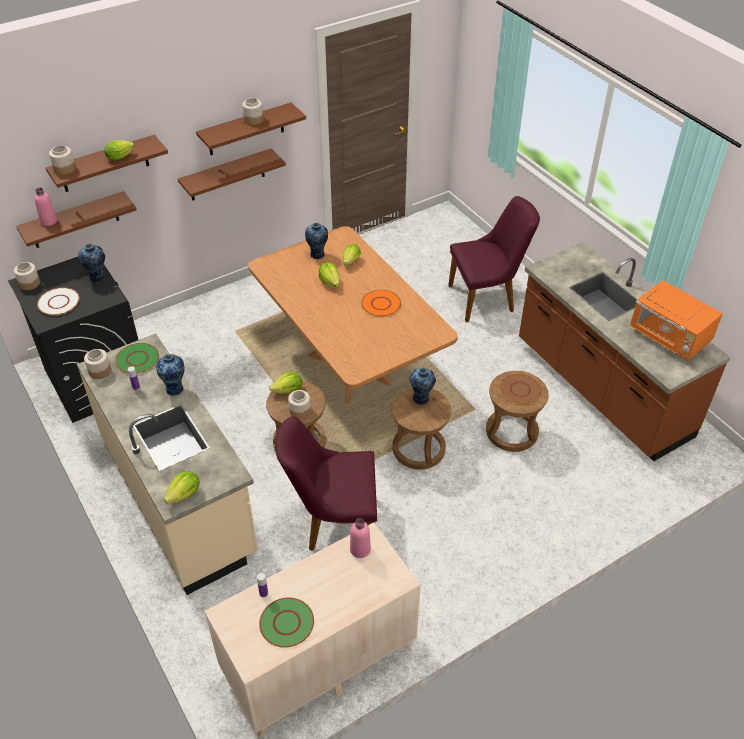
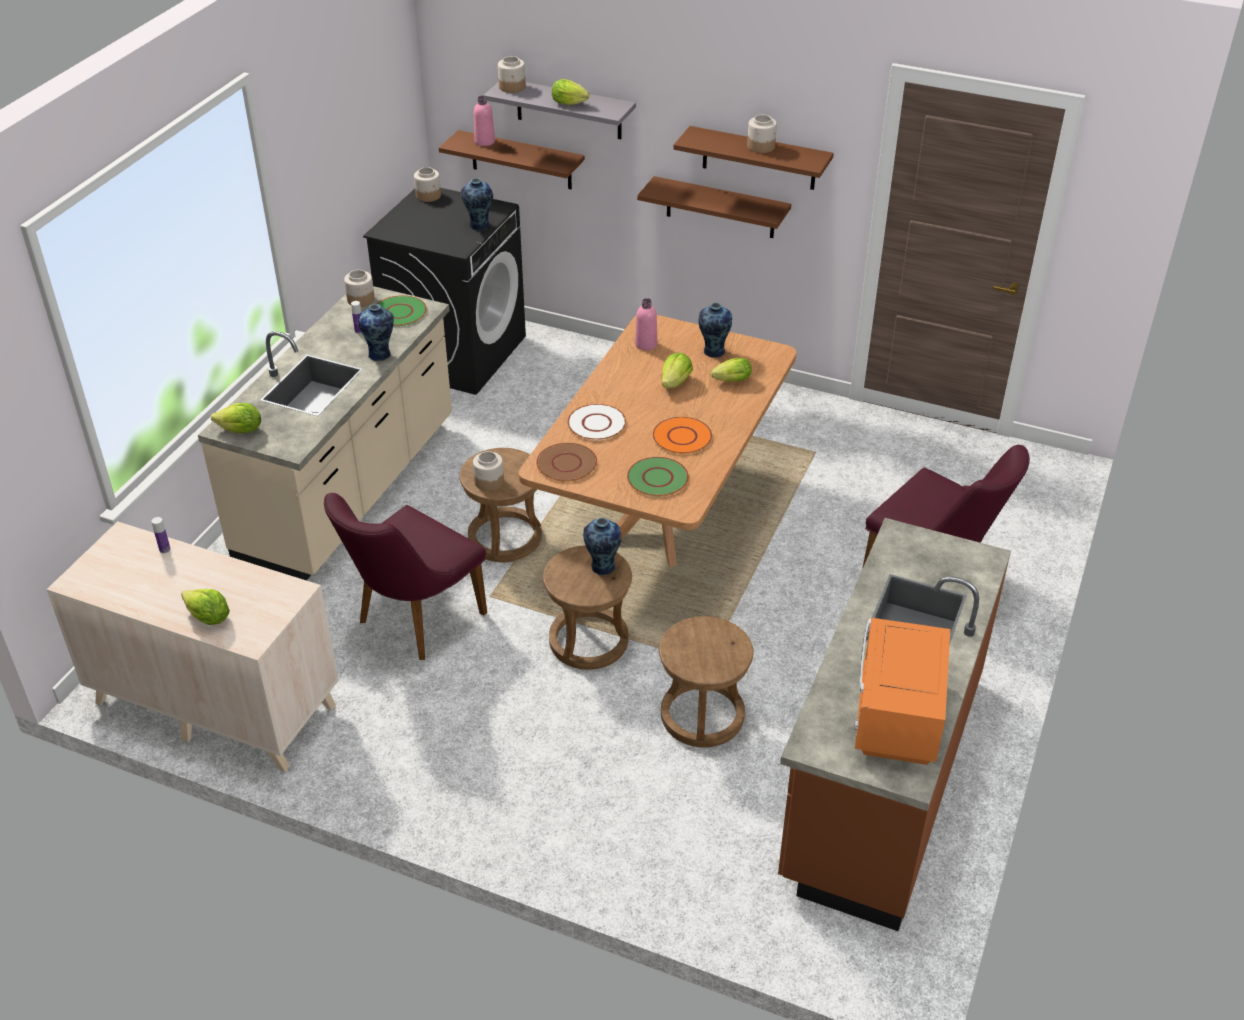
camera: 55 degrees right, 5 degrees down
(58, 302) = (419, 223): white plate -> white plate (596, 423)
(104, 164) = (568, 109): brown shelf -> grey shelf
(286, 623) = (137, 583): green plate -> green plate (657, 478)
(288, 391) = (512, 459): lettuce -> lettuce (208, 618)
(333, 522) = (412, 622): purple chair -> purple chair turned 105 degrees counterclockwise
(360, 549) = (273, 591): pink bottle -> pink bottle (646, 344)
(519, 389) = (709, 648): brown plate -> brown plate (567, 463)

